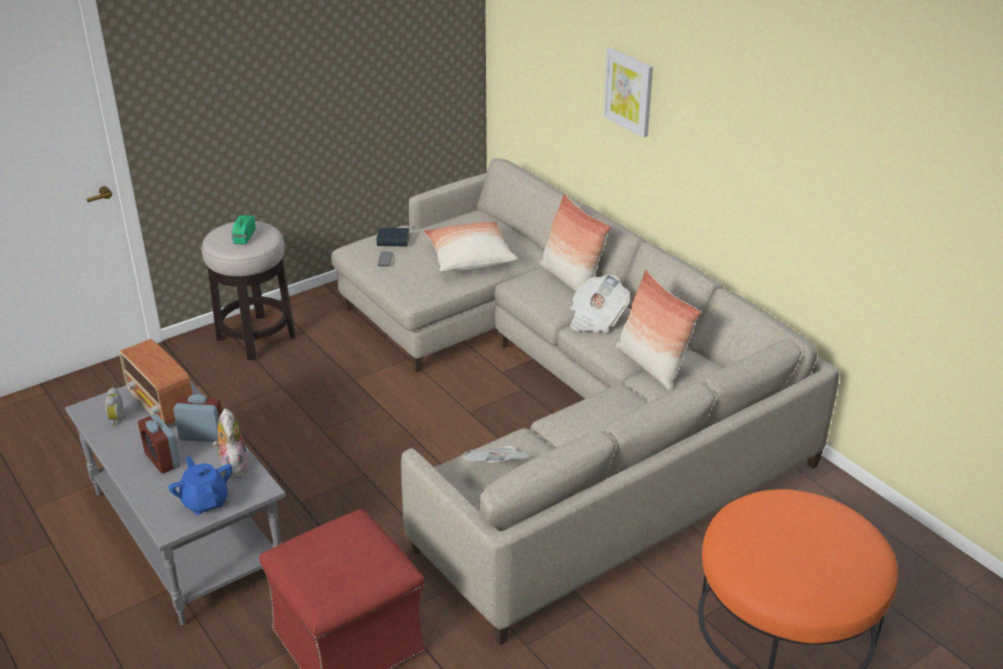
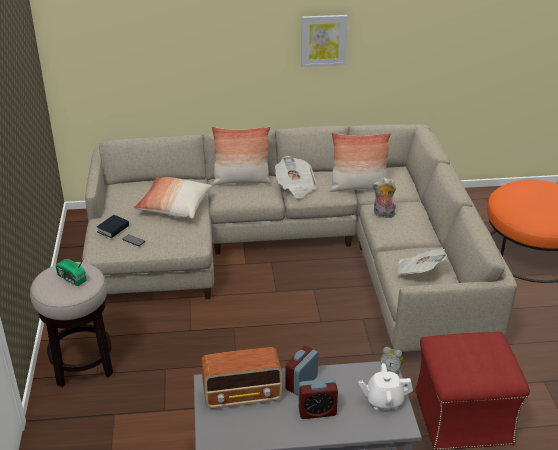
camera: 60 degrees left, 0 degrees up
(118, 419) = (242, 424): alarm clock -> alarm clock (391, 369)
(205, 501) = (384, 400): blue teapot -> white teapot
(233, 466) = (351, 376): plush toy -> plush toy (383, 214)
(629, 92) = (222, 39): picture -> picture (323, 40)

